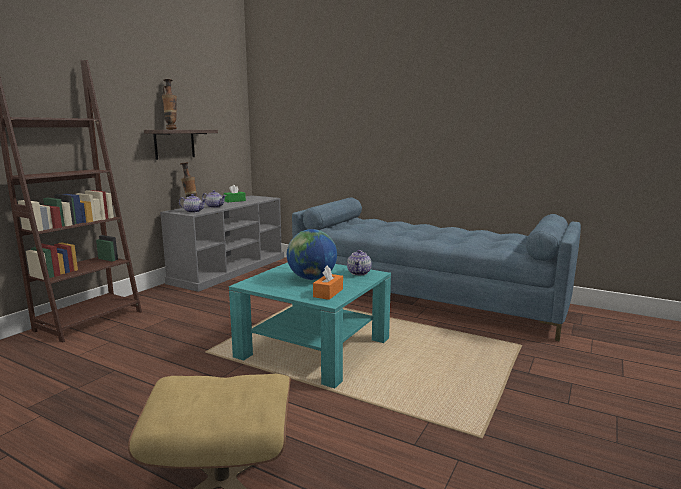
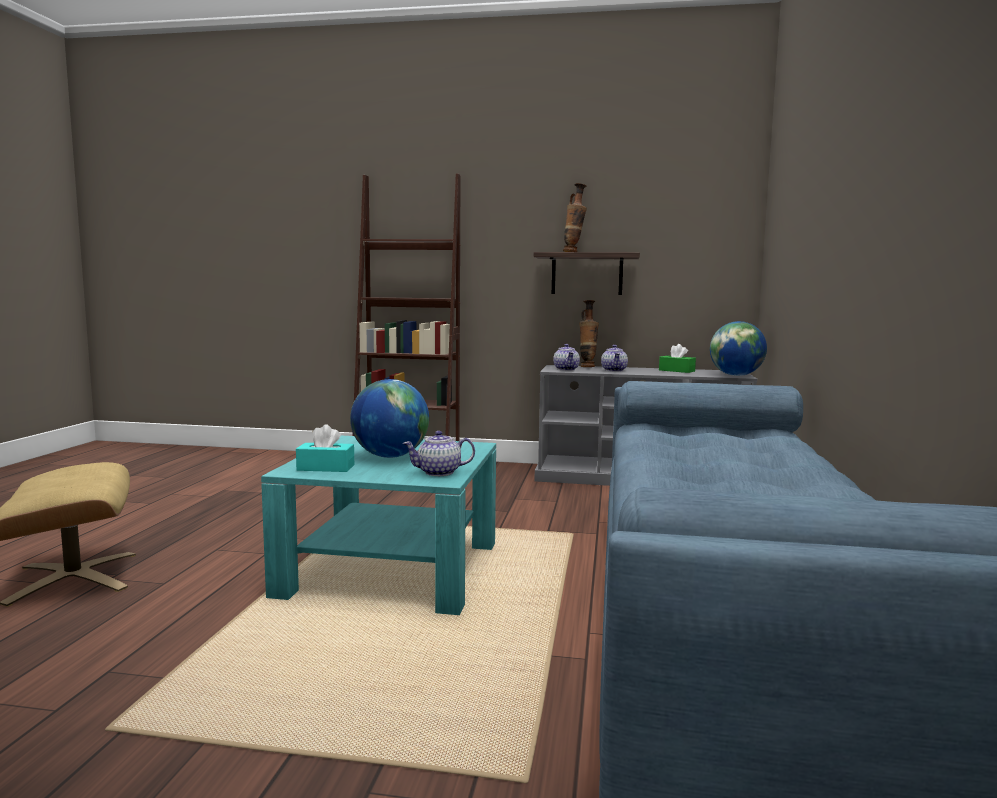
camera: 70 degrees right, 5 degrees down
(267, 198) = (736, 375): none -> globe
(328, 293) = (325, 468): orange tissue box -> turquoise tissue box

